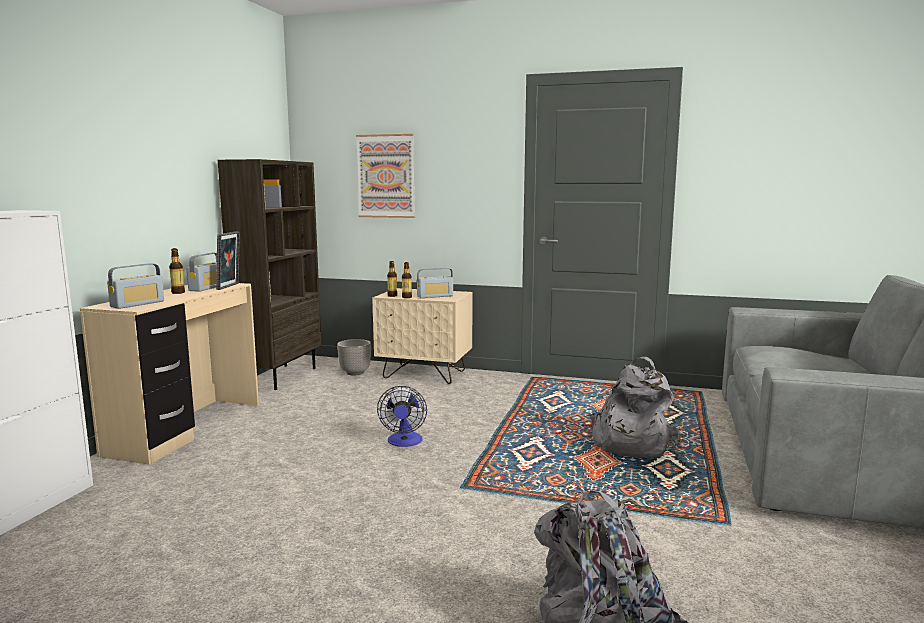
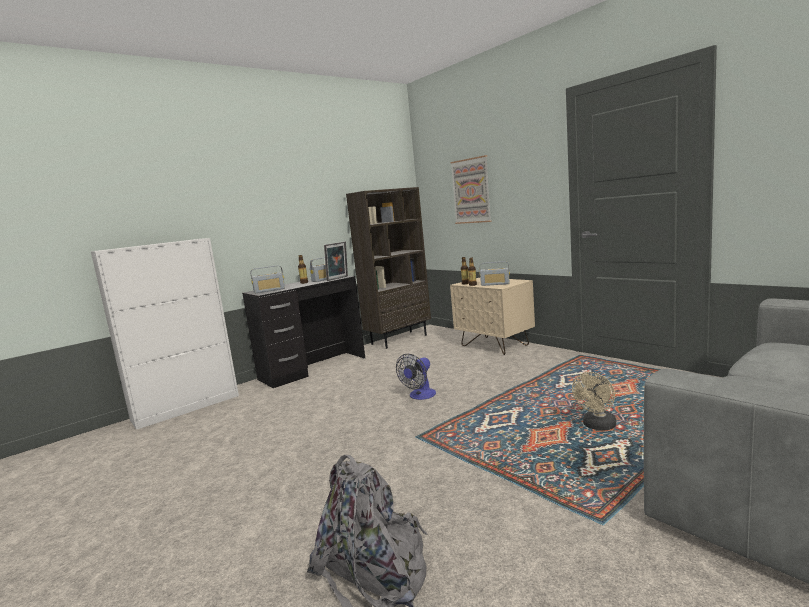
camera: 35 degrees right, 0 degrees up
(188, 428) = (314, 369): beige desk -> black desk
(354, 373) = (447, 340): planter -> none
(629, 443) = (597, 426): grey backpack -> beige fan

